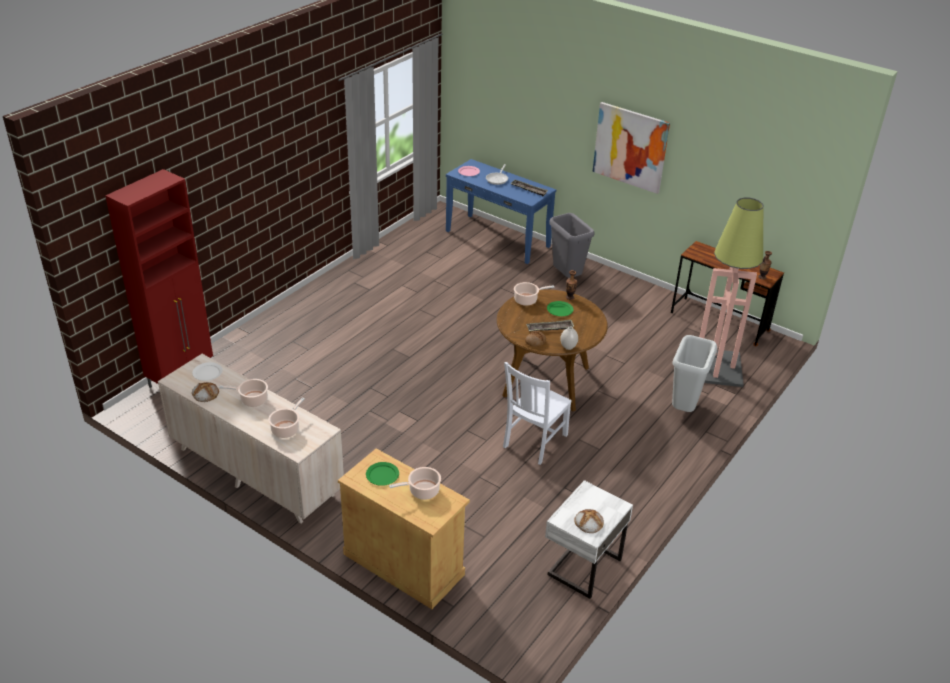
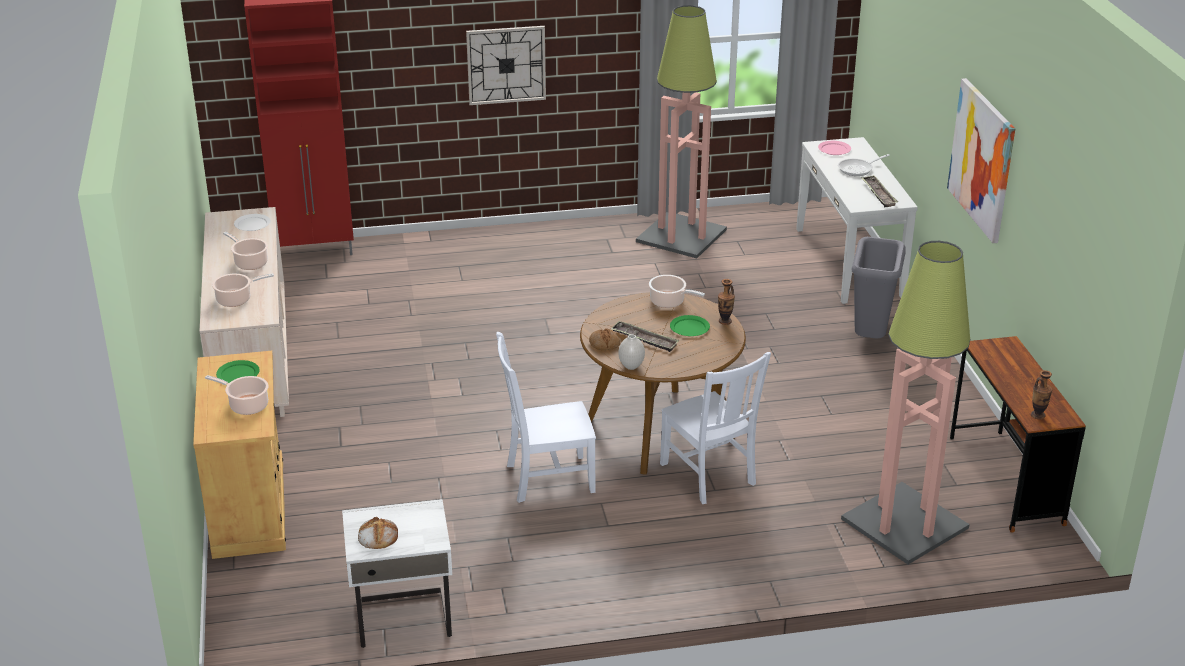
camera: 45 degrees right, 5 degrees down
(205, 393) = (223, 240): bread -> none
(272, 186) = (506, 65): none -> wall clock
(391, 261) = (681, 235): none -> floor lamp
(497, 238) = (849, 262): blue console table -> white console table
(604, 393) = (709, 476): none -> white chair
(684, 409) = (783, 544): grey trash can -> none

